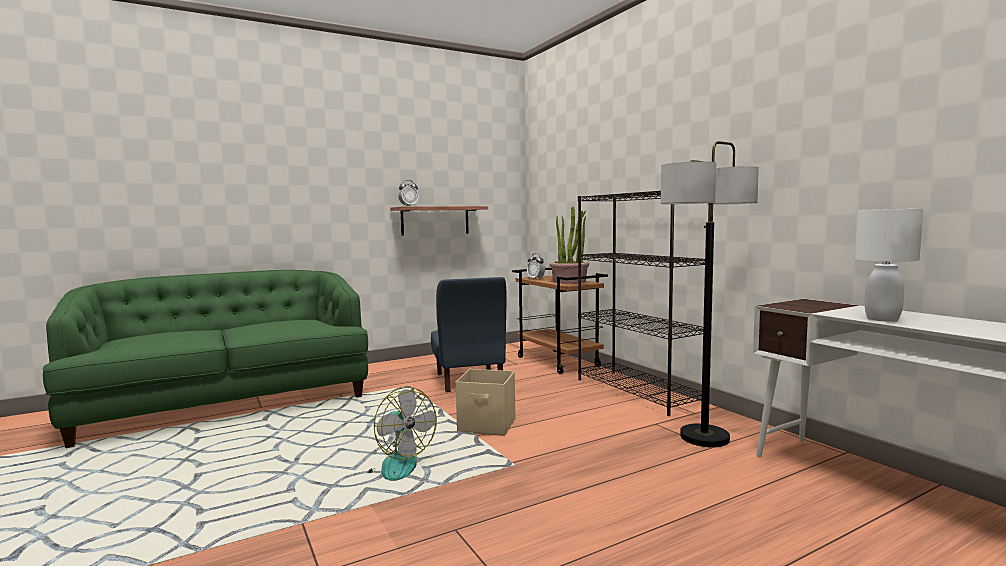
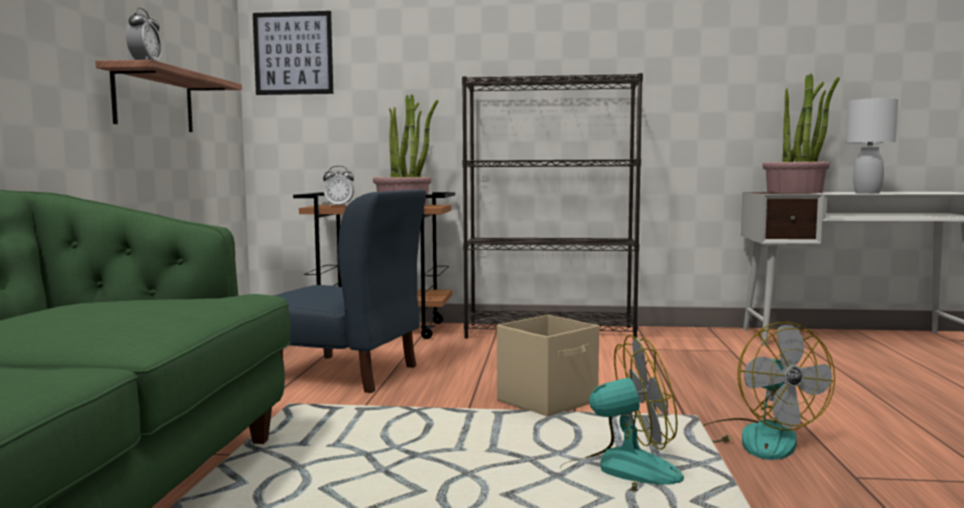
camera: 55 degrees left, 0 degrees up
(495, 489) = (757, 438): none -> fan
(543, 179) = (293, 53): none -> picture
(704, 437) = (705, 346): floor lamp -> none
(830, 306) = (795, 192): none -> potted plant

